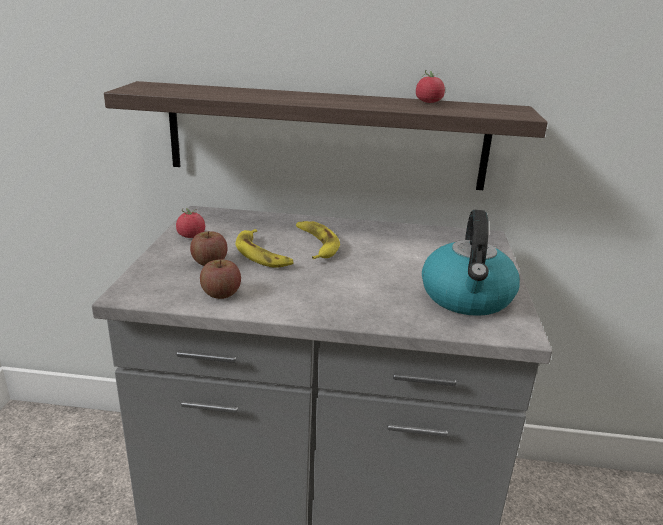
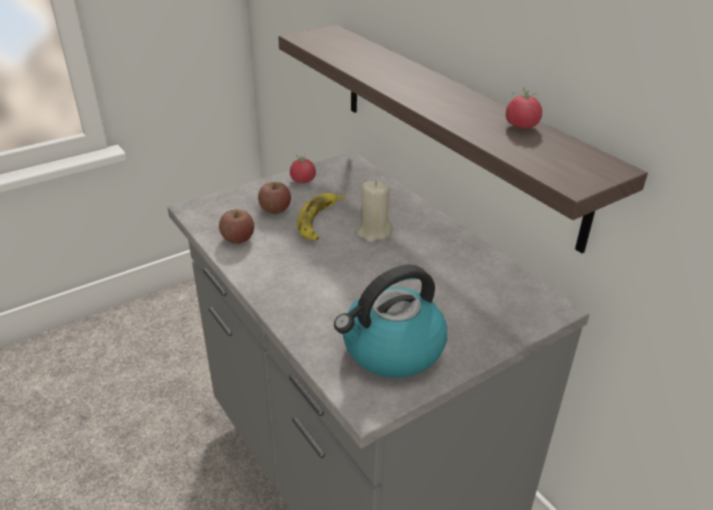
camera: 50 degrees right, 10 degrees up
(315, 244) = (374, 232): banana -> beige candle

